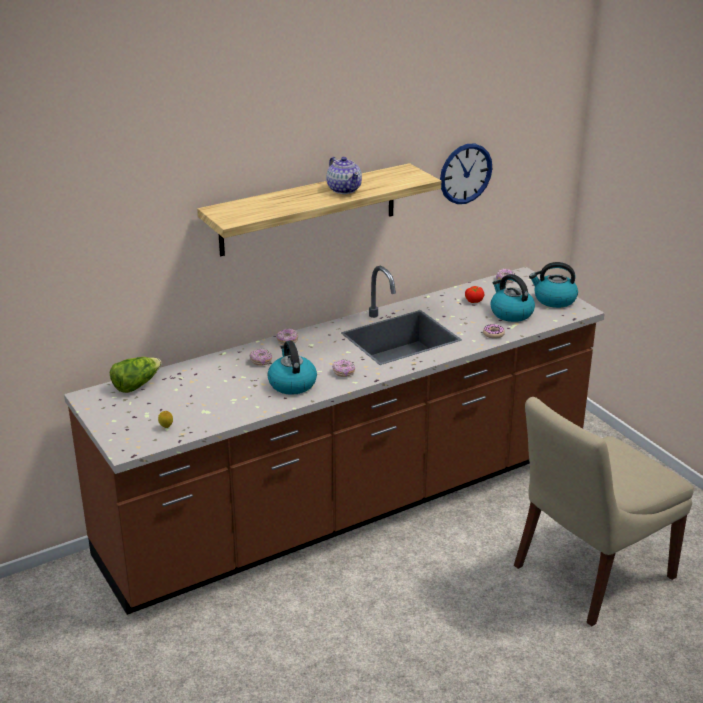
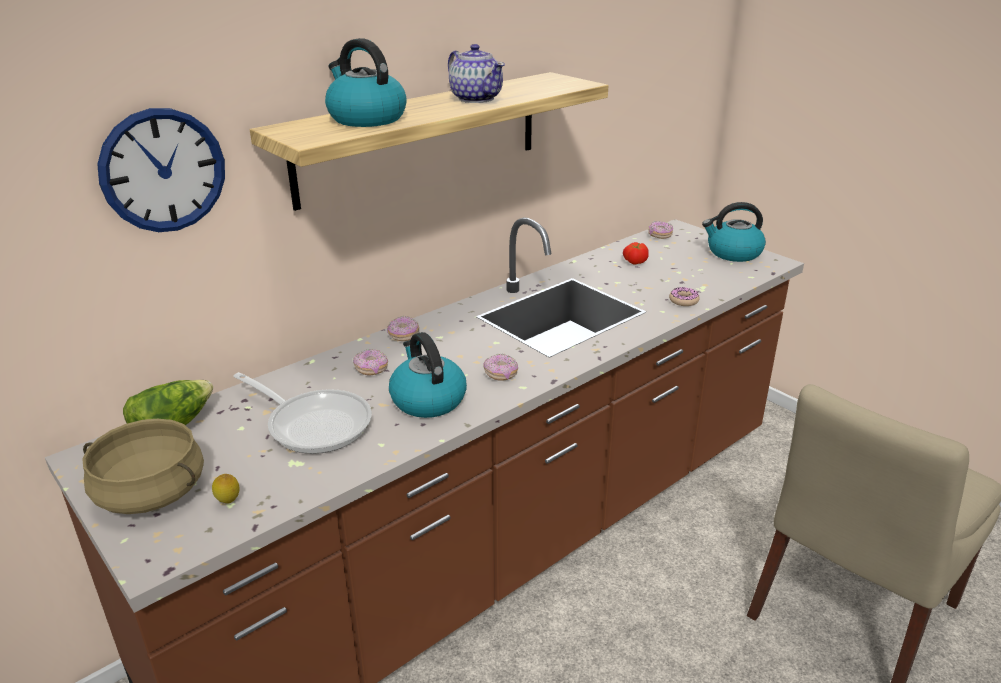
camera: 10 degrees left, 0 degrees up
(123, 419) = (150, 493): none -> beige cooking pot
(219, 391) = (314, 424): none -> frying pan
(465, 173) = (614, 92): wall clock -> wall clock (163, 171)
(510, 313) = (690, 273): kettle -> kettle (366, 118)

